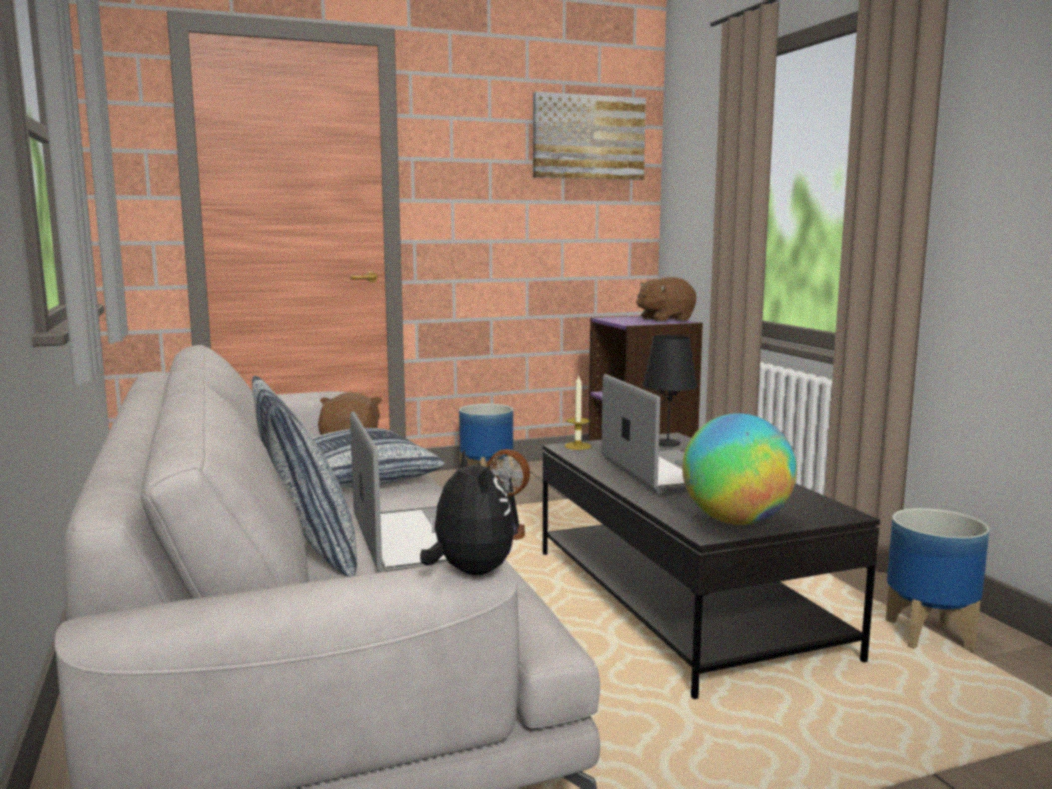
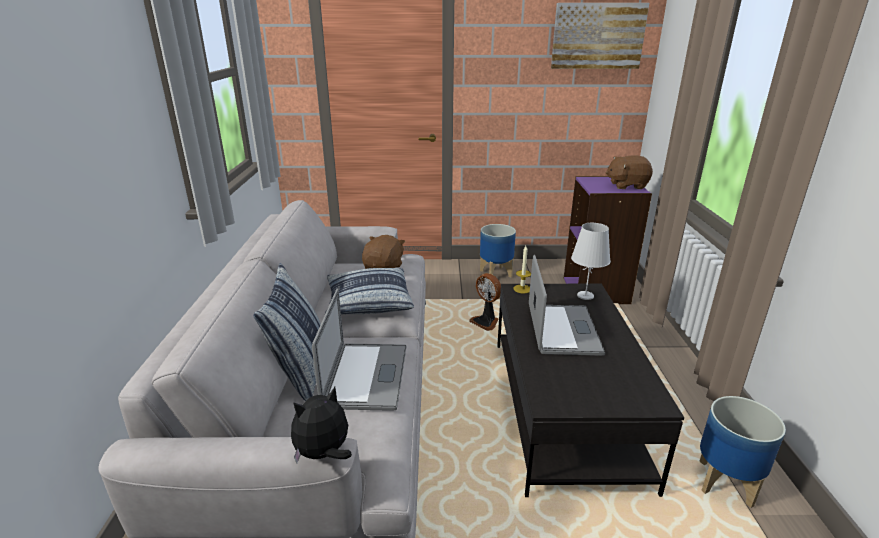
camera: 20 degrees right, 15 degrees up
(469, 572) = (324, 454): plush toy -> plush toy turned 120 degrees counterclockwise
(667, 443) = (585, 295): black table lamp -> white table lamp
(735, 521) = (575, 396): globe -> none

